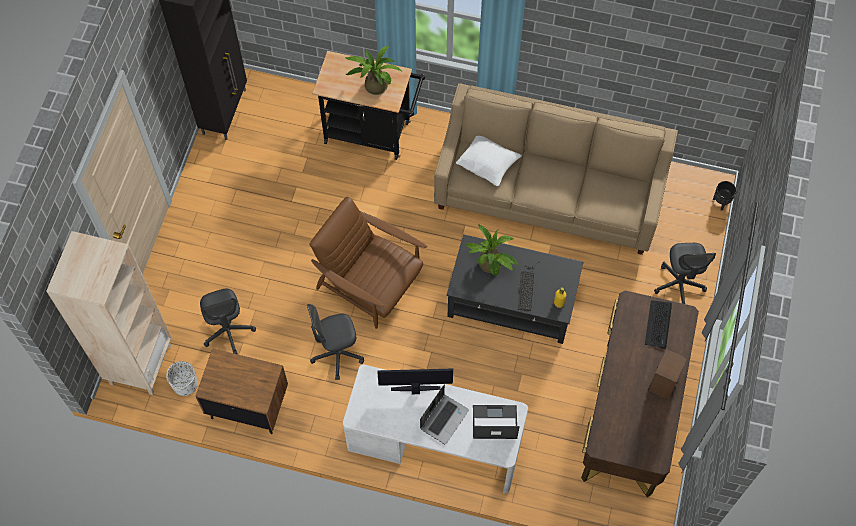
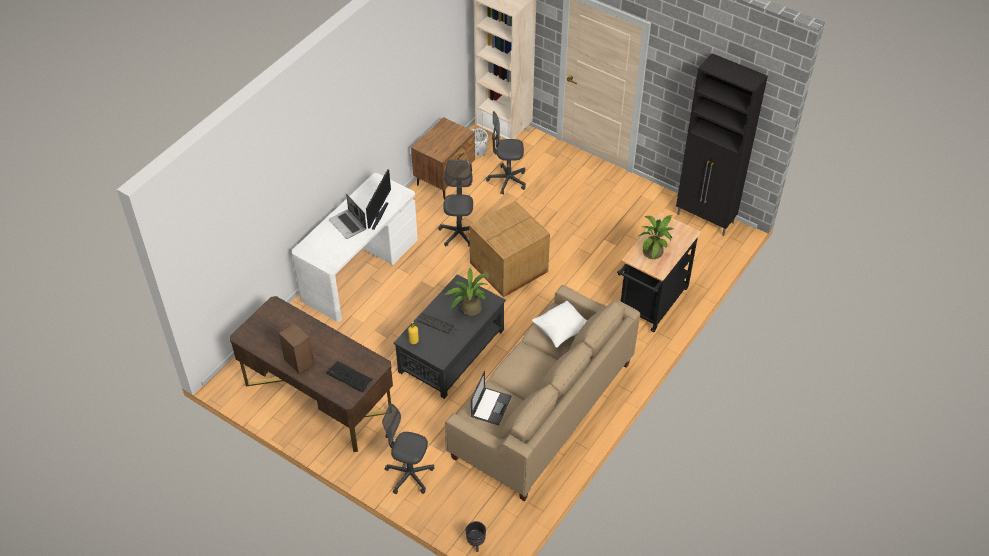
camera: 110 degrees right, 15 degrees down
(370, 282) = (510, 267): brown armchair -> cardboard box
(494, 422) = (329, 251): laptop -> laptop (491, 406)

